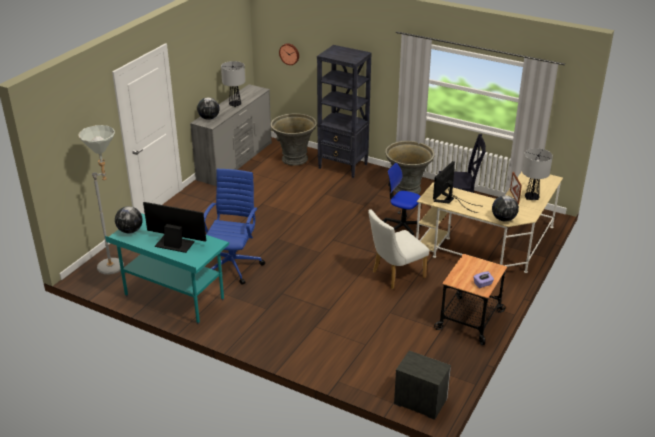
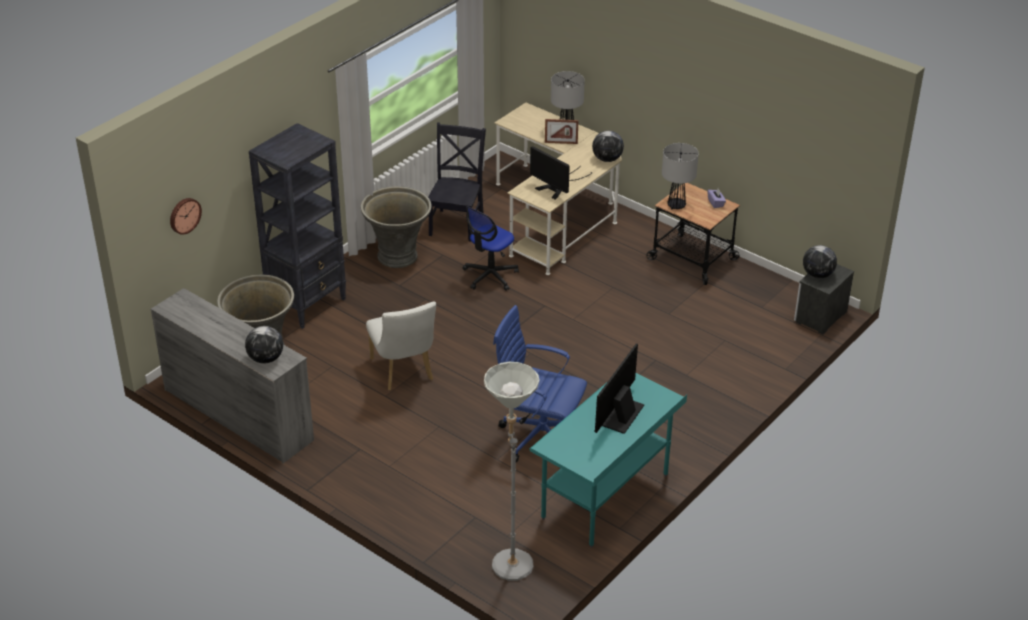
camera: 80 degrees left, 5 degrees up
(130, 231) = (578, 457): globe -> globe (817, 275)
(235, 105) = (228, 328): table lamp -> table lamp (676, 205)
(395, 275) = (596, 298): white chair -> white chair (404, 372)

